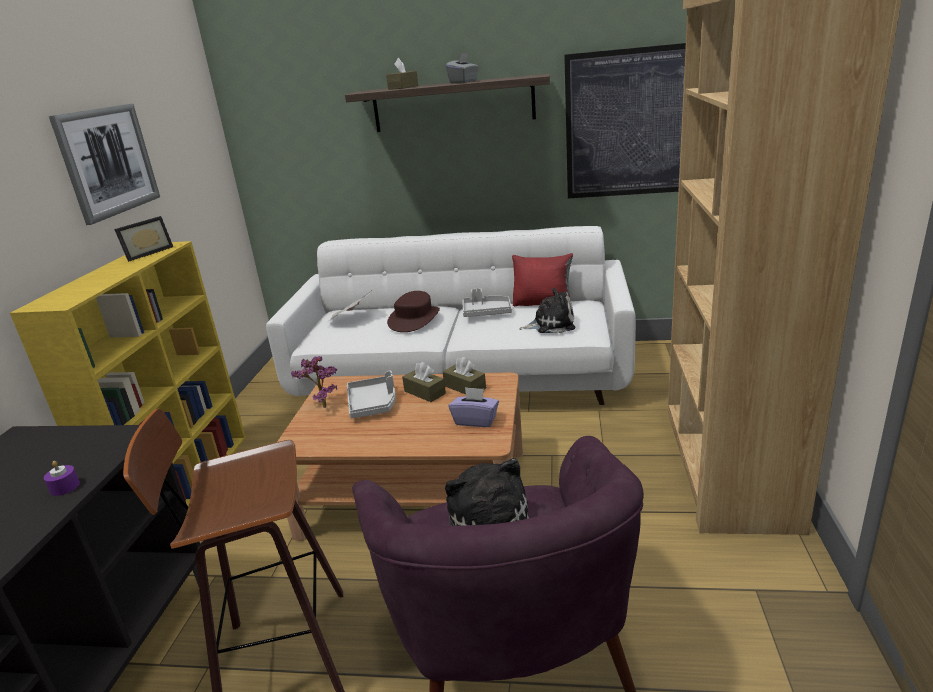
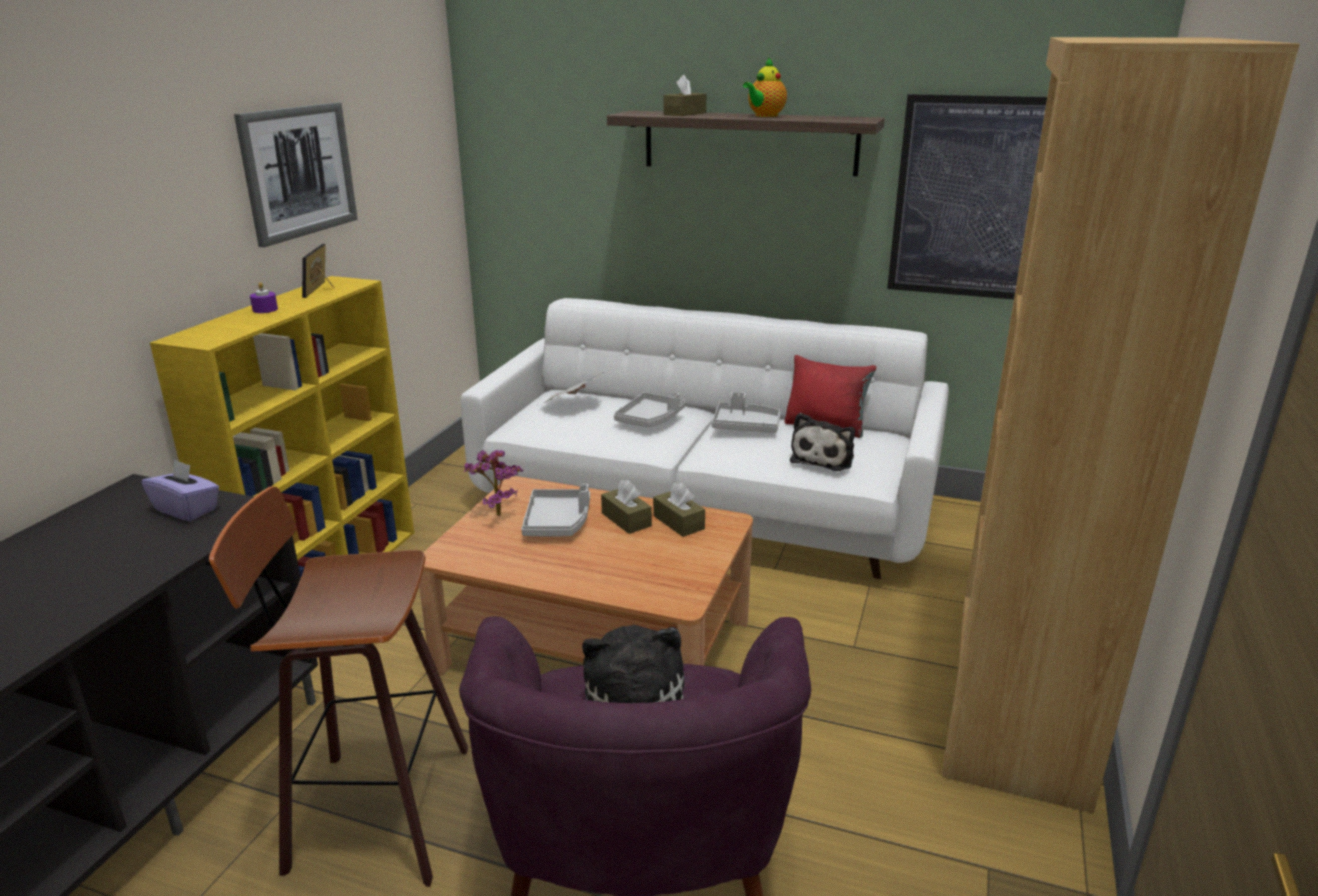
camera: 10 degrees right, 0 degrees up
(65, 487) = (163, 556): purple candle -> purple candle (265, 309)
(146, 253) = (324, 289): picture frame -> picture frame turned 135 degrees clockwise
(414, 319) = (650, 419): brown hat -> grey tray
(464, 82) = (764, 116): grey tissue box -> teapot
(475, 420) = (675, 569): purple tissue box -> purple tissue box (187, 509)
(551, 324) = (824, 458): plush toy -> plush toy turned 105 degrees clockwise

